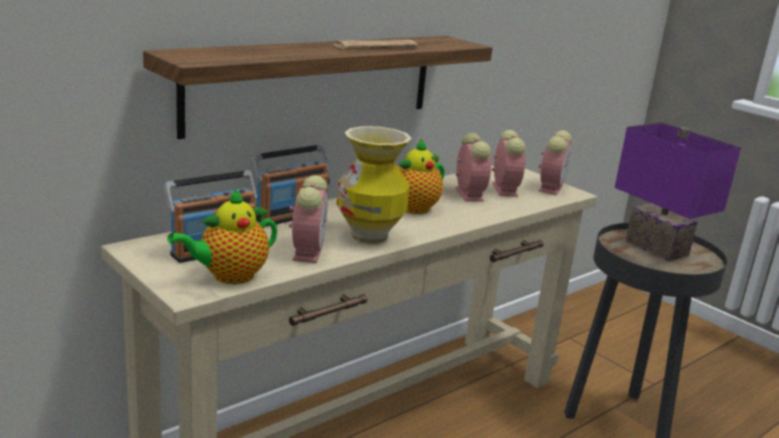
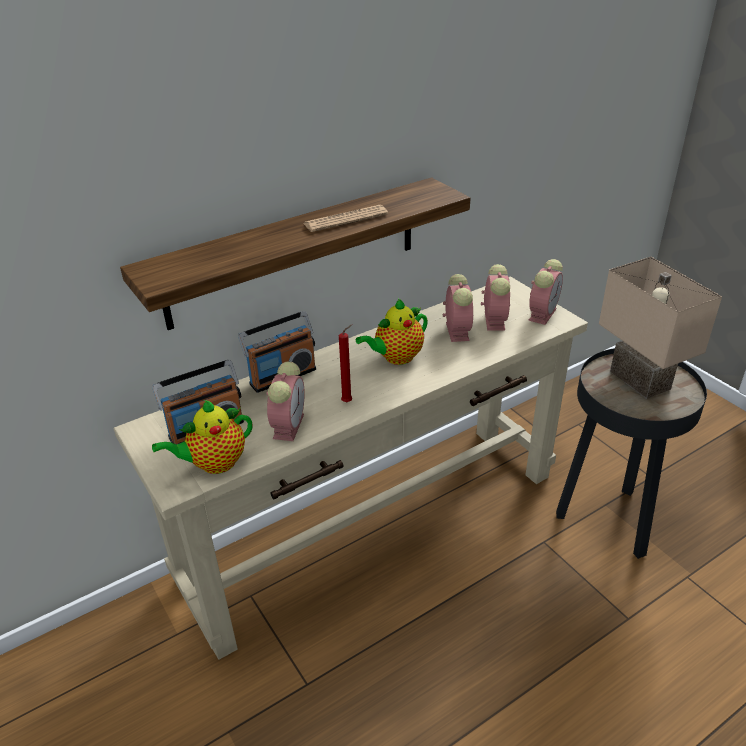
camera: 10 degrees right, 15 degrees up
(369, 237) = (348, 401): vase -> red candle
(659, 248) = (642, 379): purple table lamp -> beige table lamp

